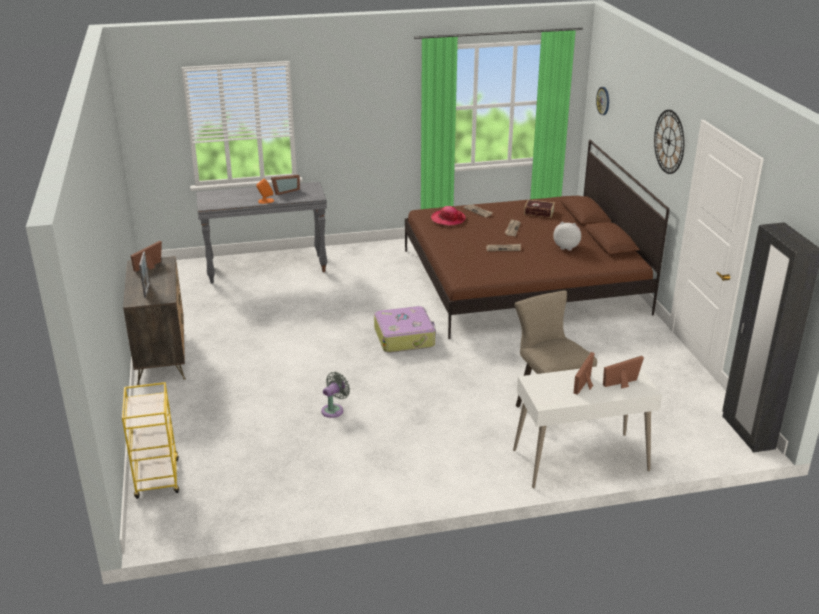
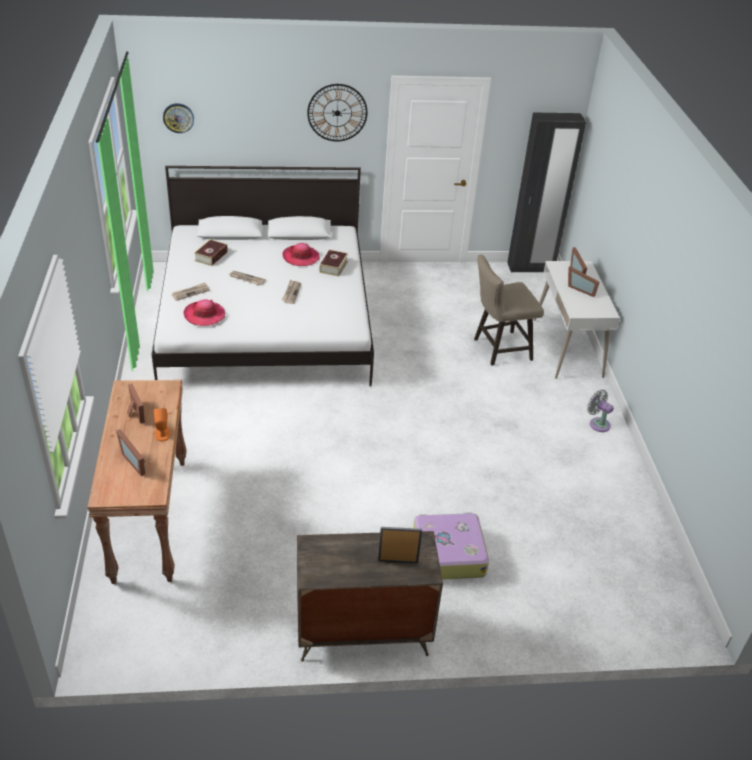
camera: 85 degrees left, 10 degrees up
(150, 266) = (325, 560): picture frame -> picture frame (136, 461)
(157, 479) = (613, 624): yellow cart -> none
(267, 268) = (149, 519): grey console table -> brown console table
(334, 410) = (492, 480): grey fan -> grey fan (597, 423)
(405, 337) = (361, 415): suitcase -> suitcase (447, 553)
(522, 281) = (266, 320): brown bed -> white bed
(561, 262) = (333, 266): none -> book
(566, 247) = (301, 257): plush toy -> hat

